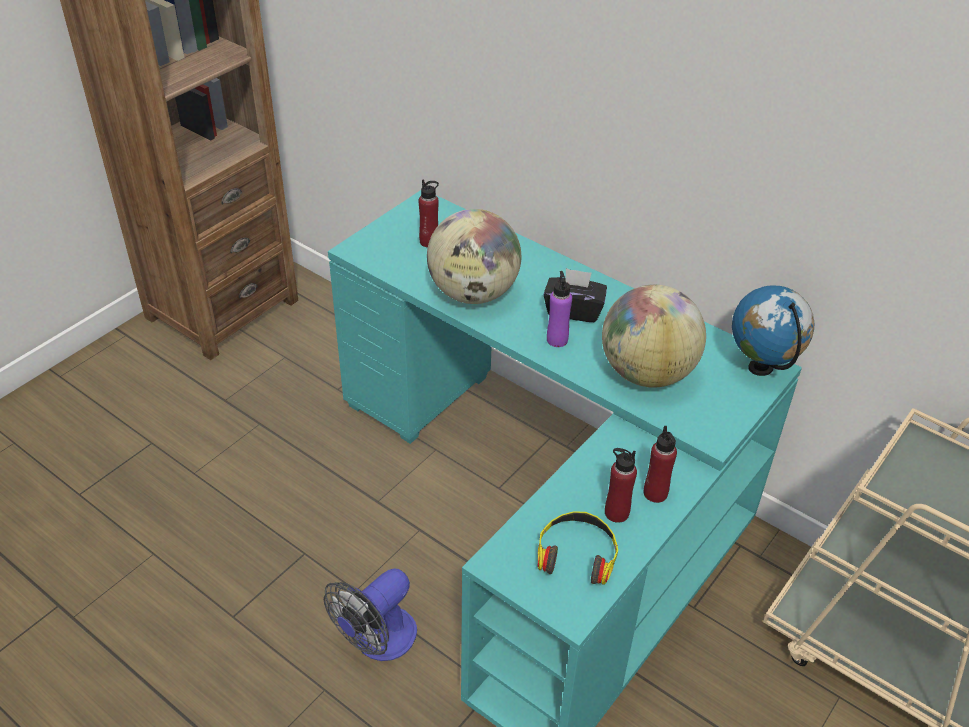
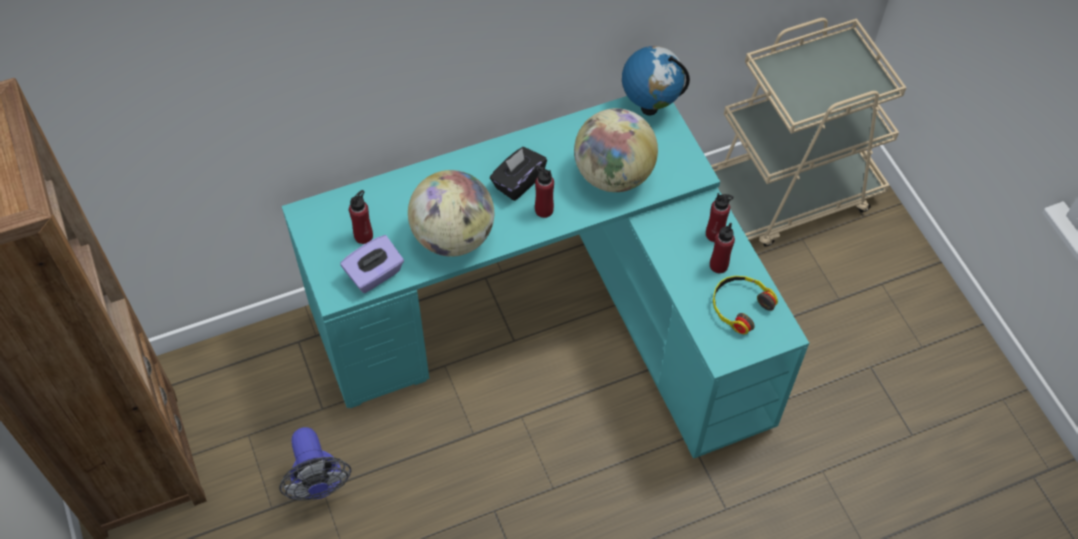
camera: 60 degrees left, 15 degrees up
(377, 642) = (608, 493): fan -> fan (318, 484)
(393, 263) = (375, 274): none -> purple tissue box
(557, 340) = (544, 210): purple bottle -> red bottle

